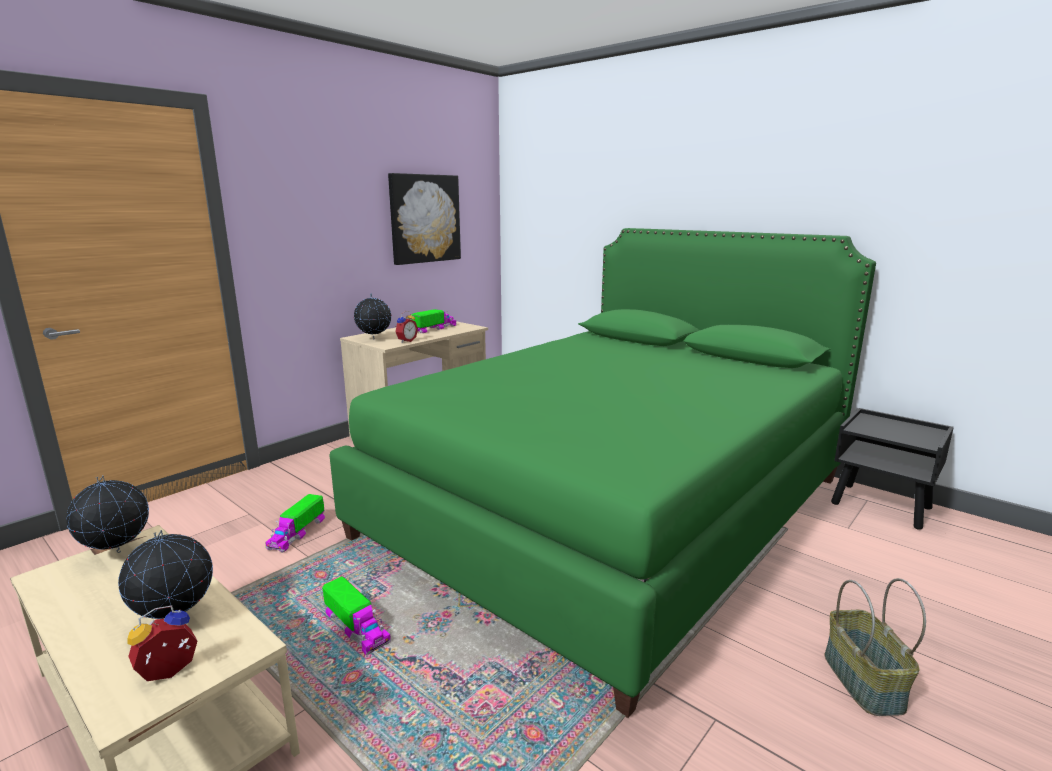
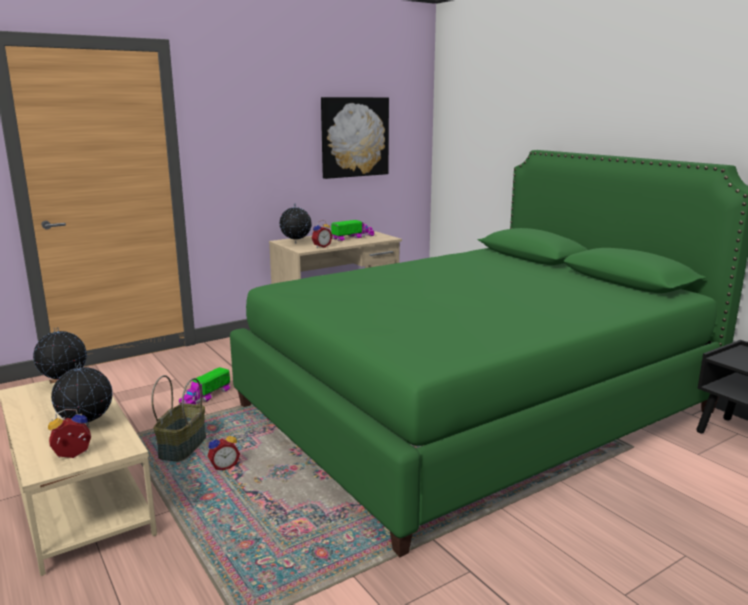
camera: 15 degrees right, 0 degrees up
(356, 627) = (224, 466): toy truck -> alarm clock
(861, 680) = (618, 569): basket -> basket (182, 447)

